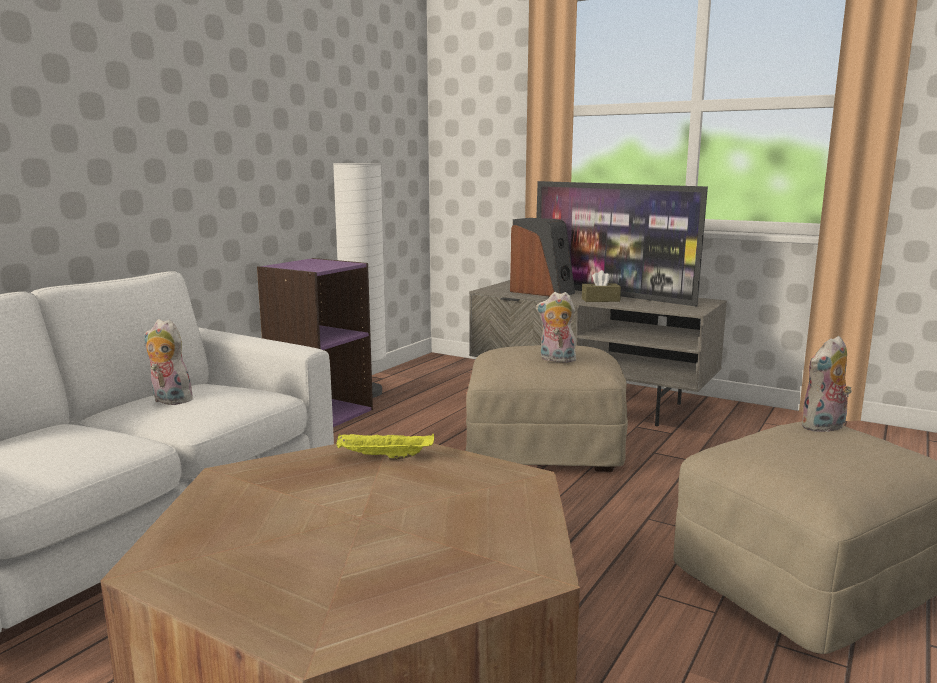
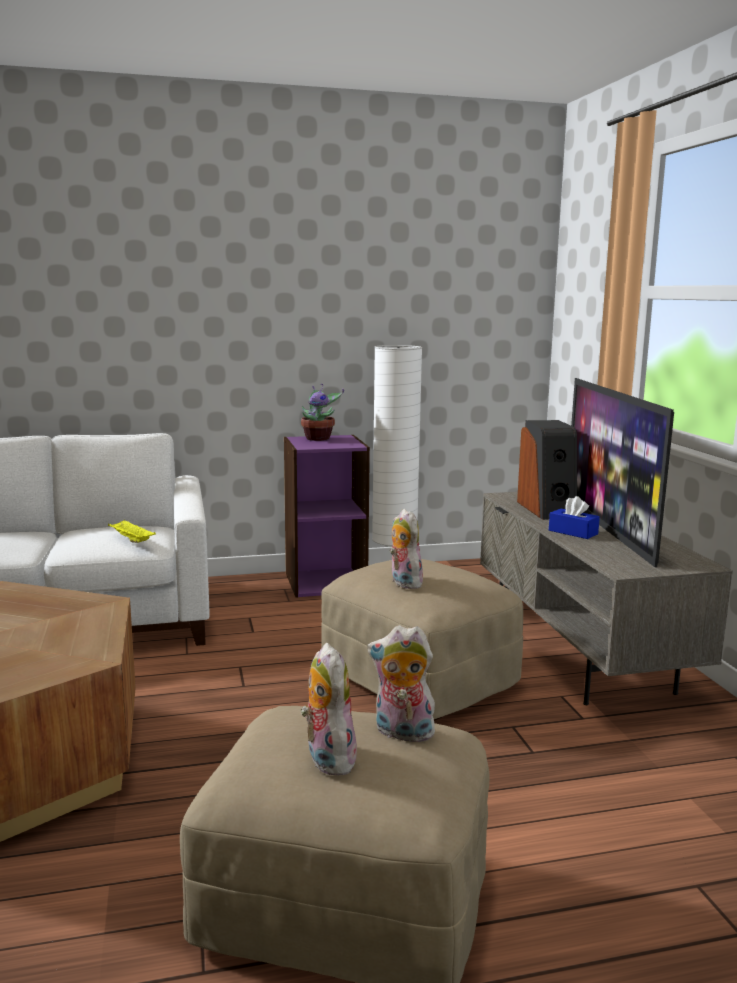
camera: 45 degrees right, 0 degrees up
(169, 401) = (94, 532): plush toy -> plush toy (327, 758)
(298, 263) = (319, 438): none -> potted plant
(383, 458) = (77, 611): yellow tray -> yellow tray (131, 540)
(600, 300) = (573, 532): brown tissue box -> blue tissue box

